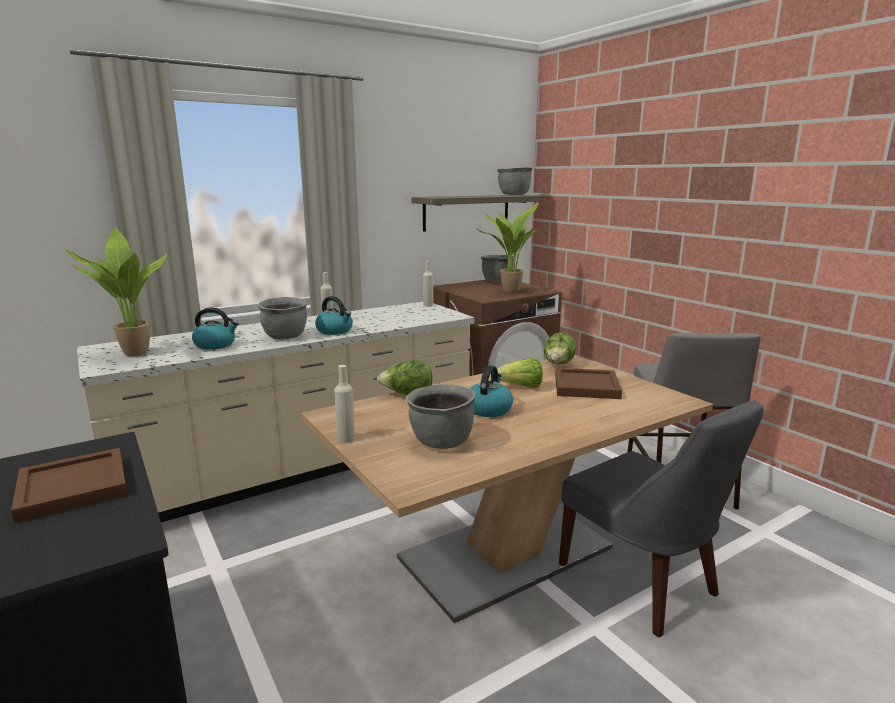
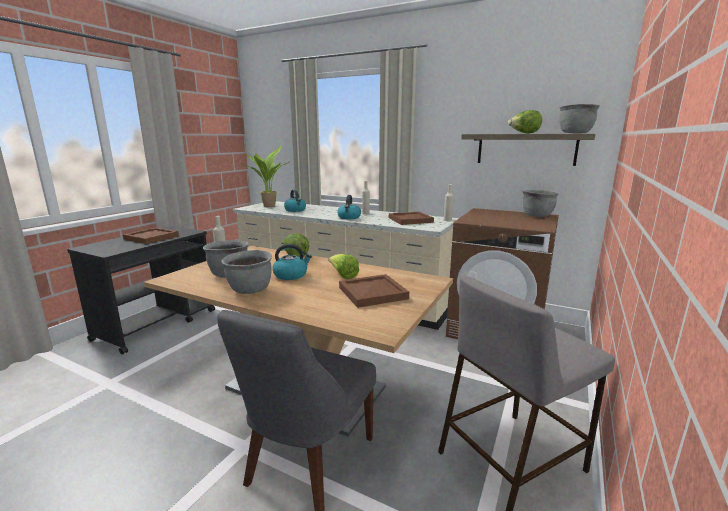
camera: 60 degrees right, 0 degrees up
(286, 337) = (324, 214): grey cooking pot -> grey cooking pot (250, 290)
(404, 314) = (411, 220): none -> brown tray
(509, 291) = (509, 222): potted plant -> none
(558, 365) = (413, 278): lettuce -> lettuce (524, 133)

